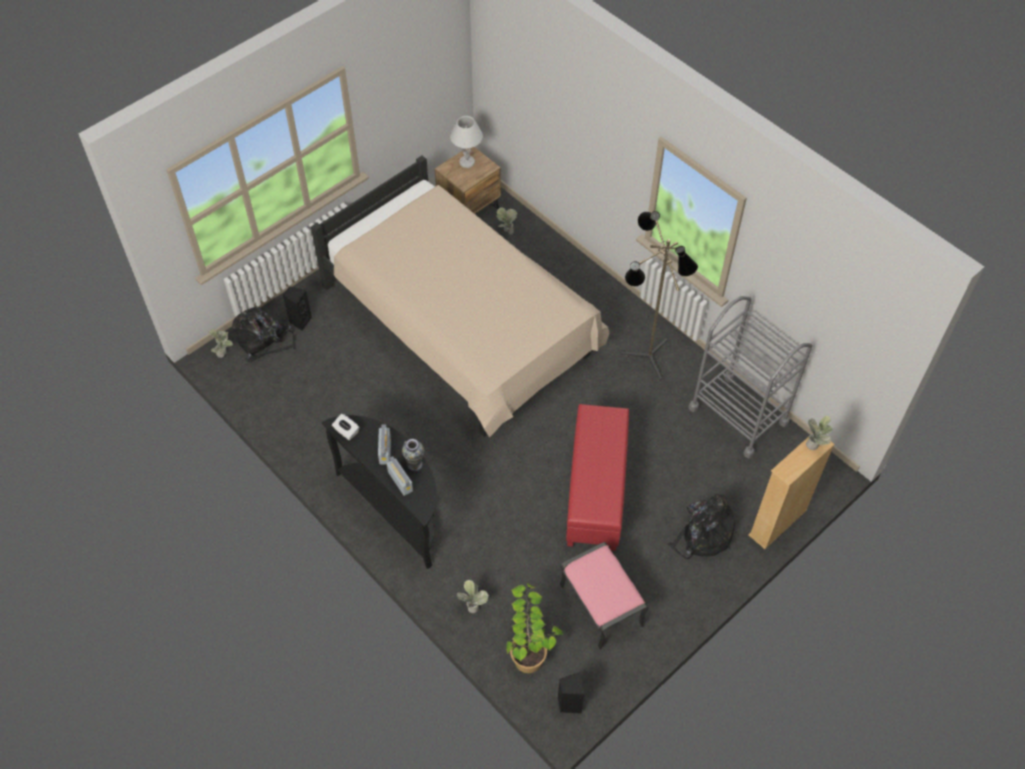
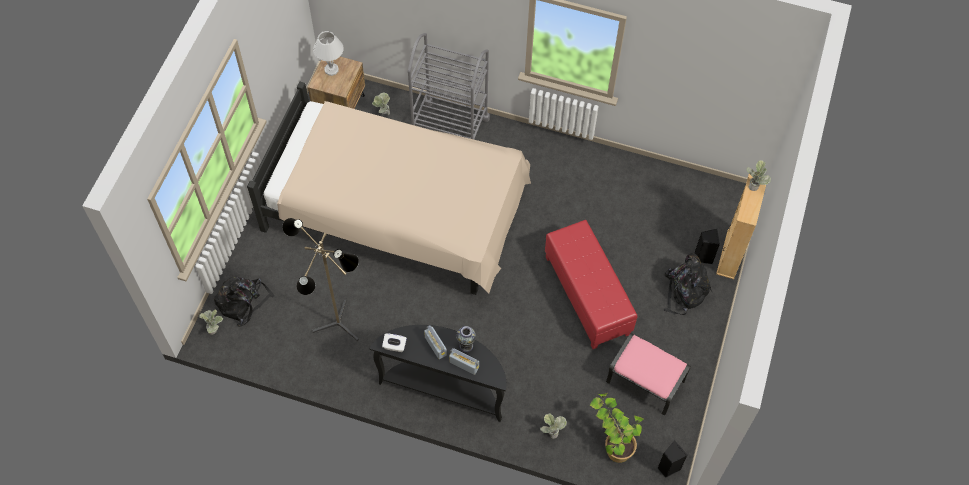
camera: 30 degrees left, 5 degrees up
(300, 321) = (261, 270): black speaker -> black speaker (703, 256)
(644, 360) = (559, 173): floor lamp -> floor lamp (335, 328)
(738, 415) = (654, 184): grey cart -> grey cart (450, 128)

